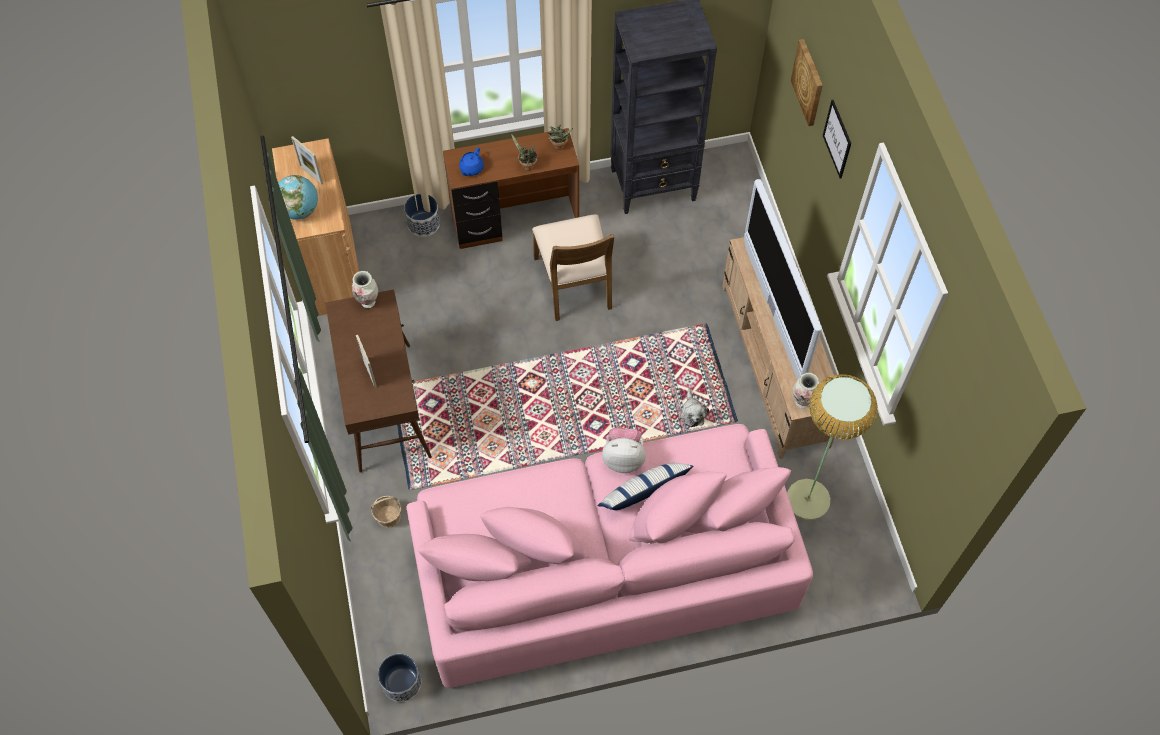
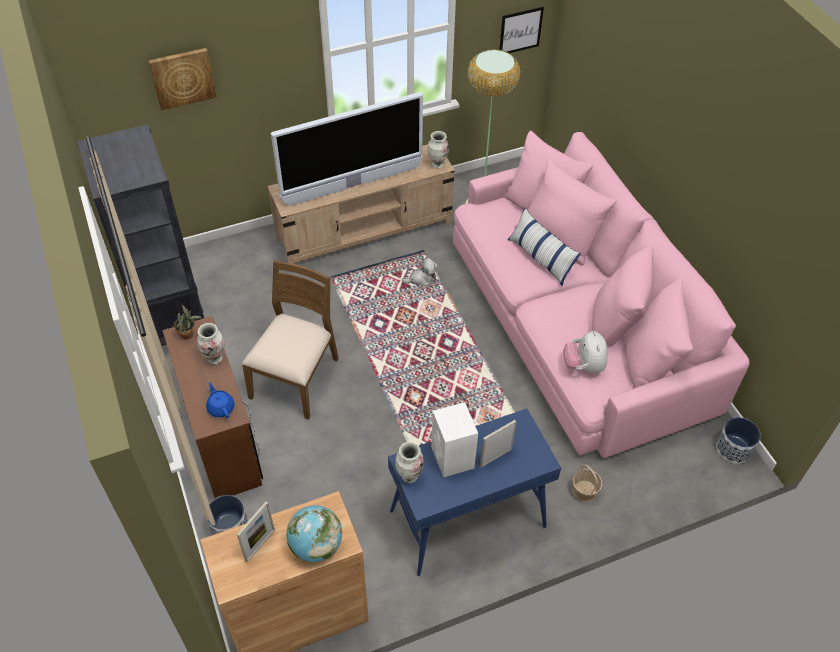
camera: 100 degrees left, 10 degrees down
(377, 338) = (453, 458): none -> white speaker
(384, 406) = (467, 520): brown console table -> blue console table
(471, 168) = (221, 407): blue teapot -> blue teapot turned 135 degrees counterclockwise
(526, 165) = (215, 358): potted plant -> vase
(574, 283) = (296, 378): brown chair -> brown chair turned 45 degrees counterclockwise
(623, 458) = (512, 274): plush toy -> plush toy (583, 366)
(837, 139) = (256, 51): picture -> picture (520, 30)

